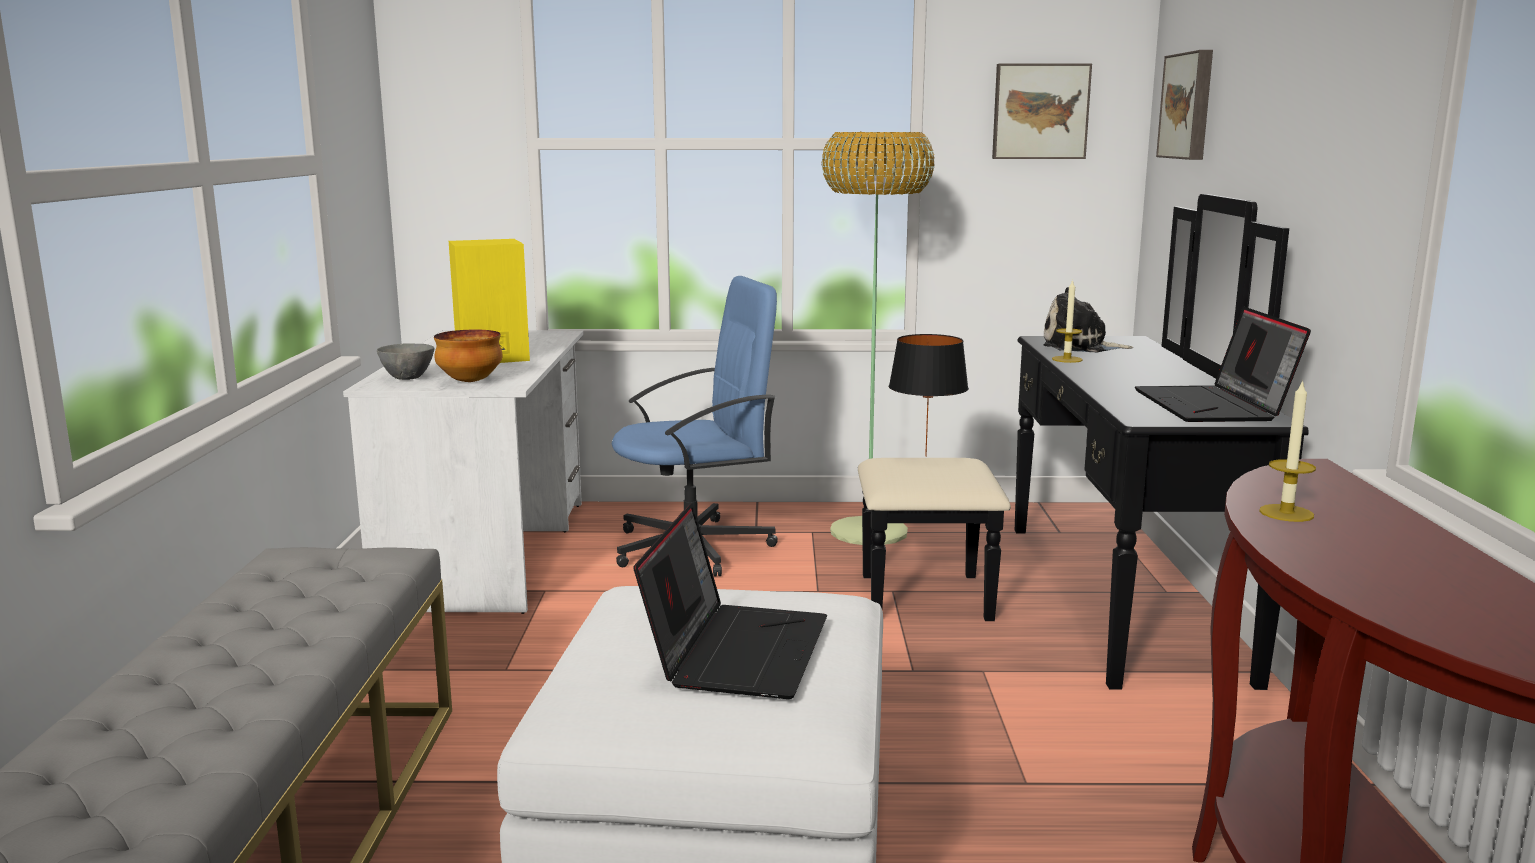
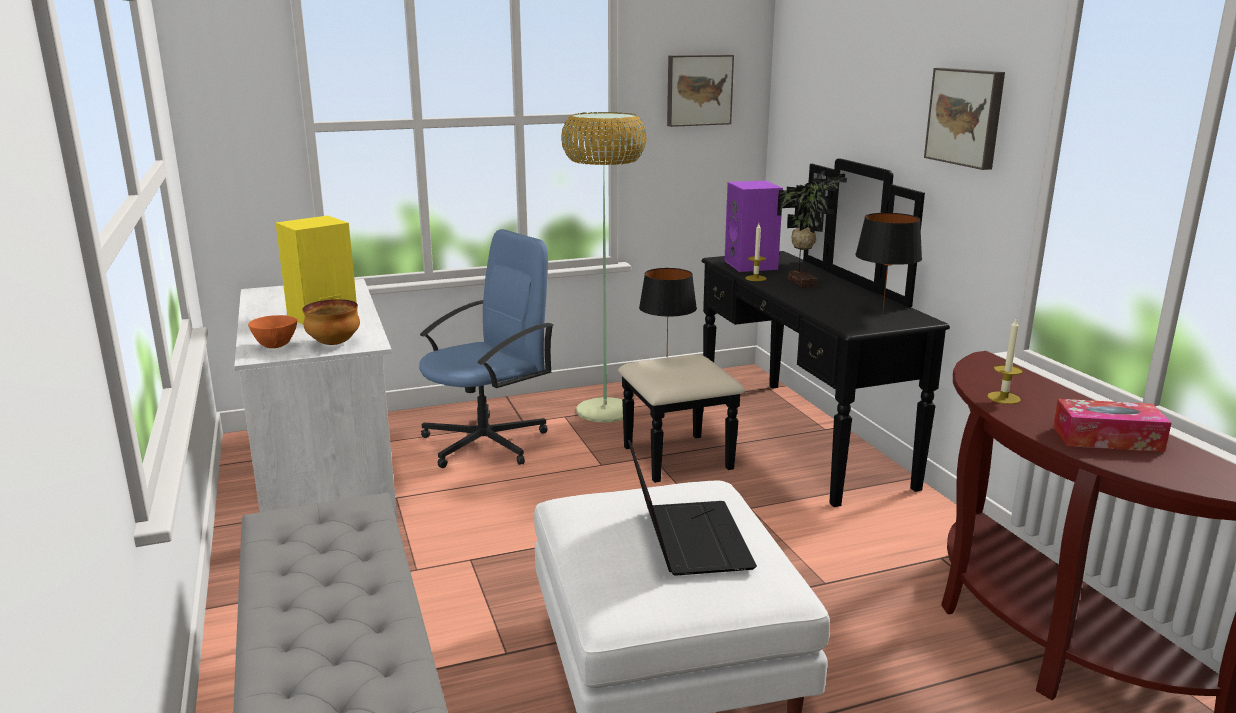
camera: 20 degrees left, 5 degrees up
(408, 378) = (276, 346): grey bowl -> orange bowl
(1079, 347) = (752, 265): plush toy -> purple speaker
(1133, 368) = (804, 282): none -> potted plant
(1189, 106) = (813, 91): picture -> picture (966, 117)
(1215, 406) = (883, 312): laptop -> black table lamp
(1414, 581) = (1107, 438): none -> tissue box

